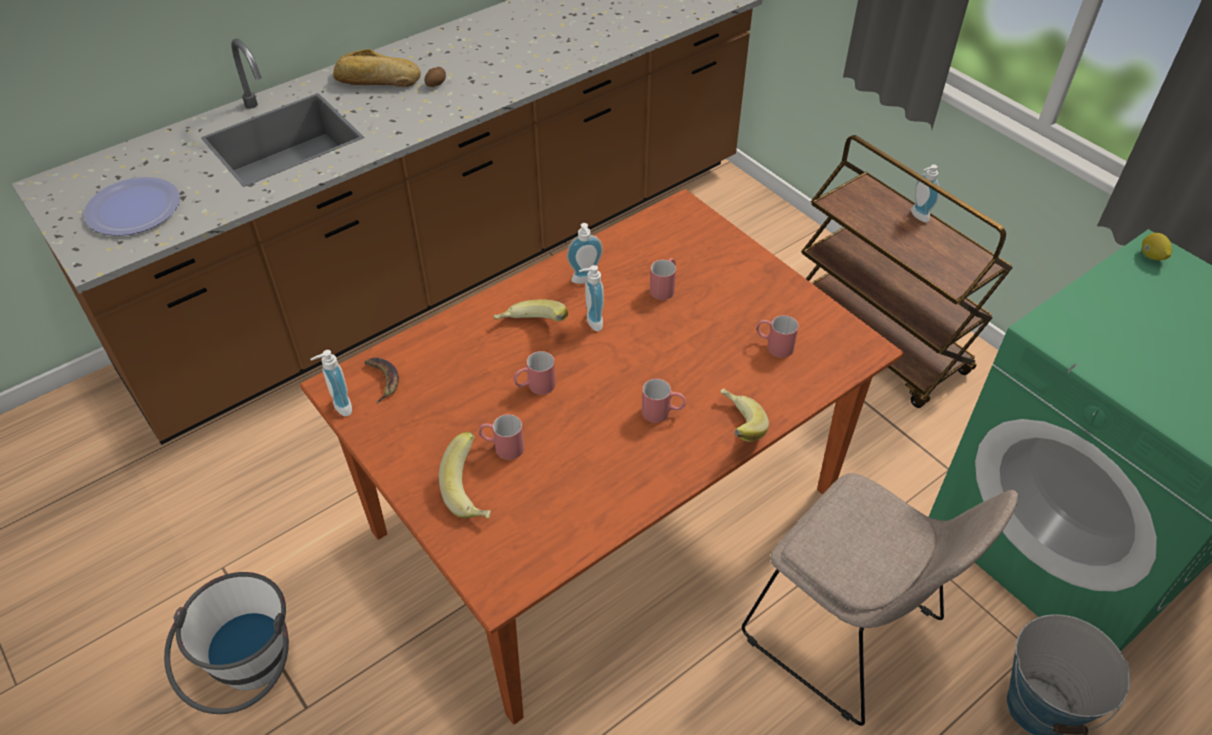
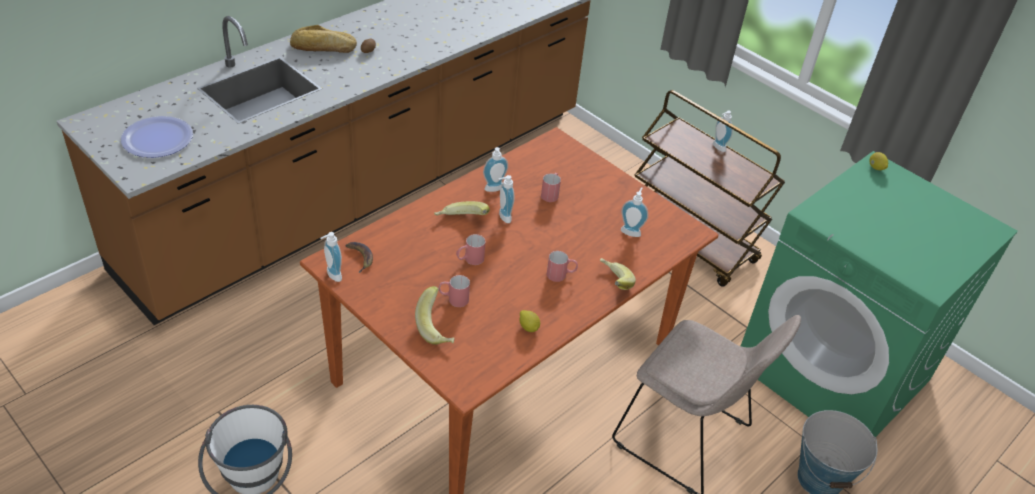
camera: 10 degrees left, 5 degrees down
(604, 494) = (528, 327): none -> lemon
(773, 345) = (631, 231): red mug -> soap dispenser

